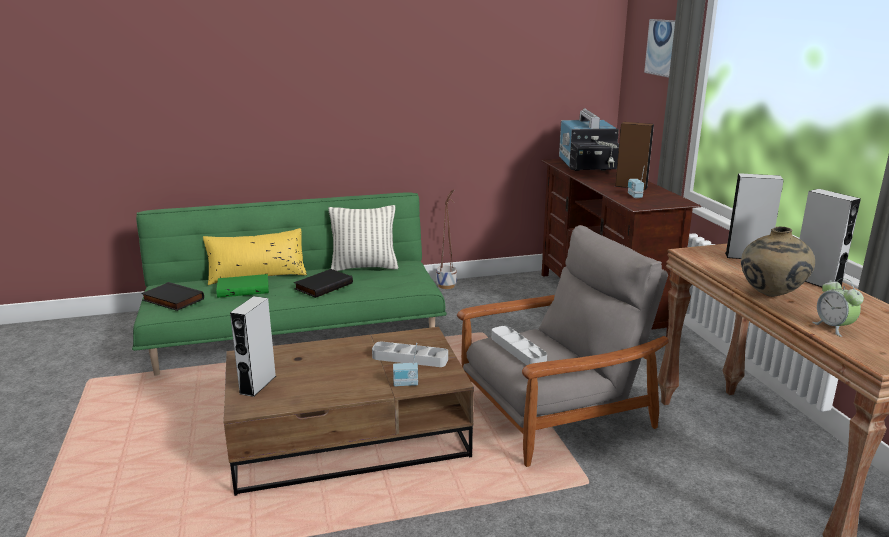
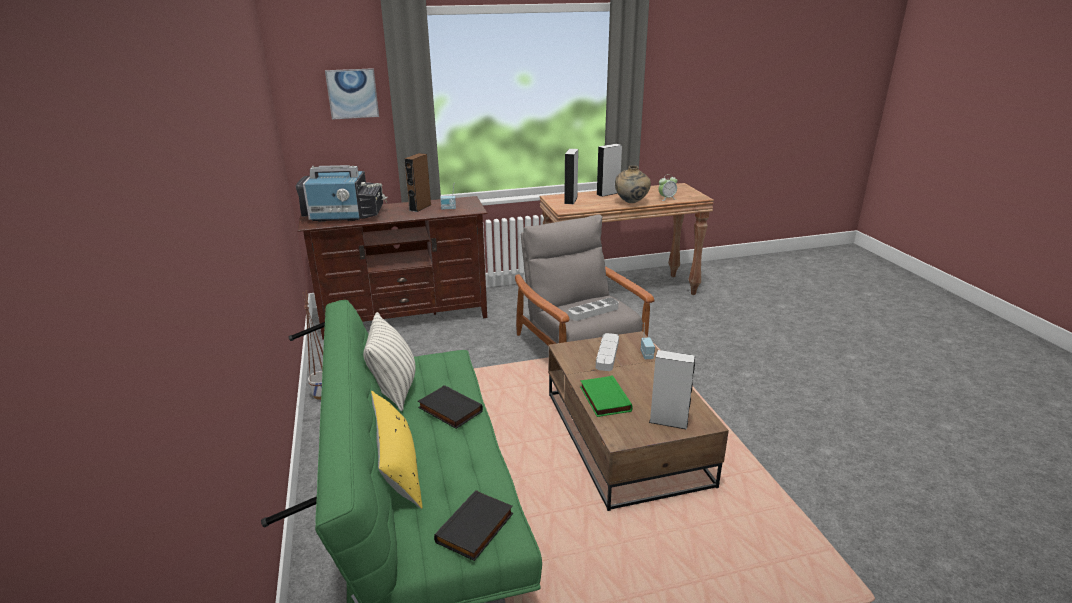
camera: 90 degrees left, 5 degrees up
(243, 288) = (446, 469): green book -> green book (603, 399)

